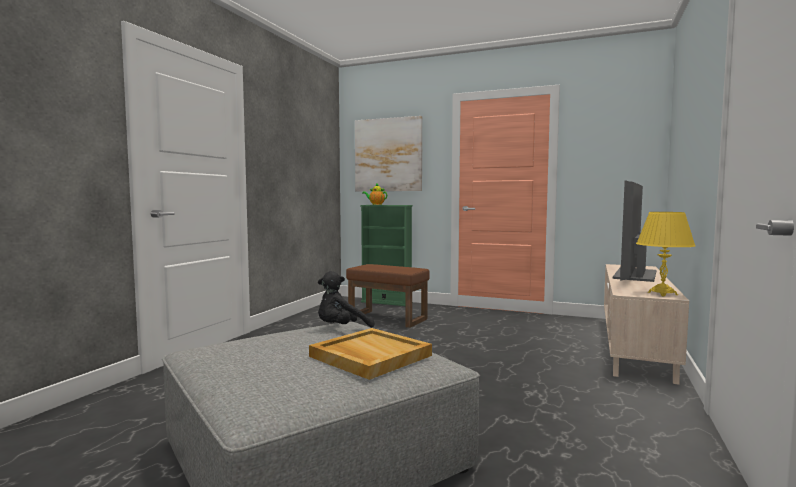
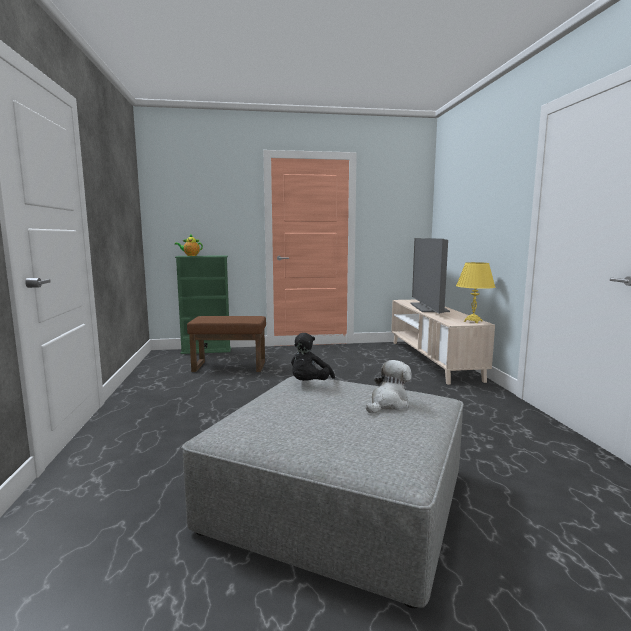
camera: 30 degrees left, 5 degrees up
(369, 356) = (388, 404): beige tray -> plush toy
(388, 155) = (198, 205): picture -> none

